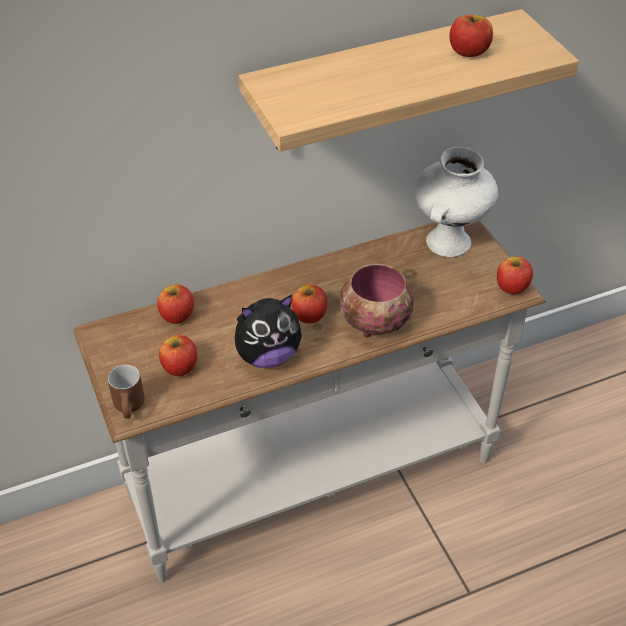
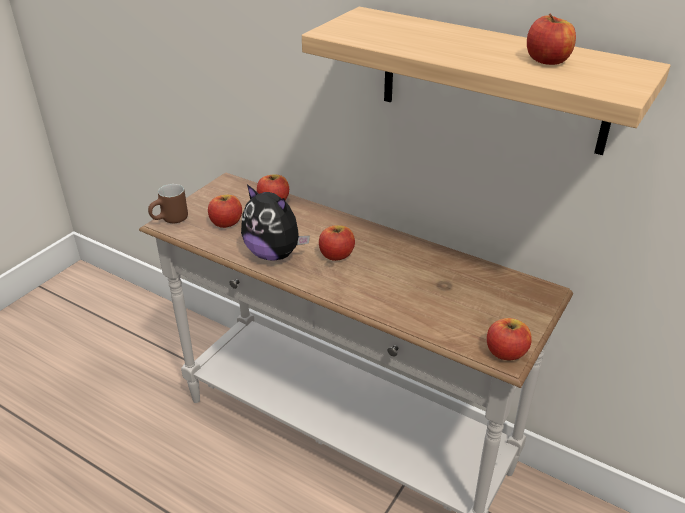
camera: 55 degrees right, 10 degrees down
(374, 323) = (364, 290): bowl -> none
(449, 243) = (510, 291): white vase -> none

